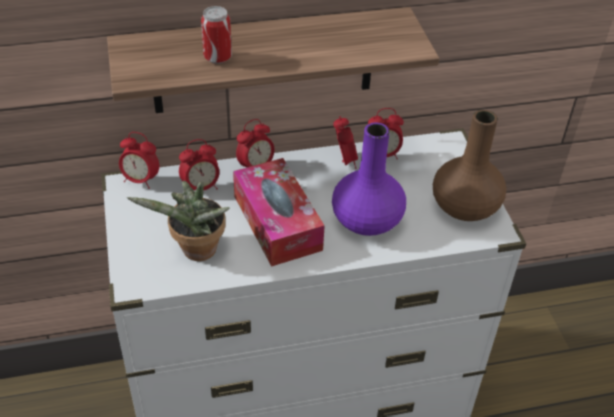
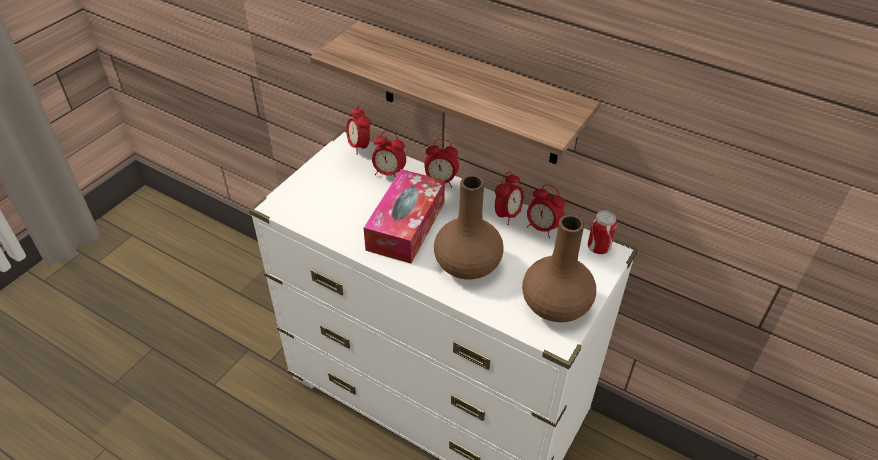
camera: 45 degrees right, 0 degrees up
(196, 252) = (333, 211): potted plant -> none
(217, 57) = (402, 67): can -> can (598, 248)
(366, 220) = (468, 264): purple vase -> brown vase

